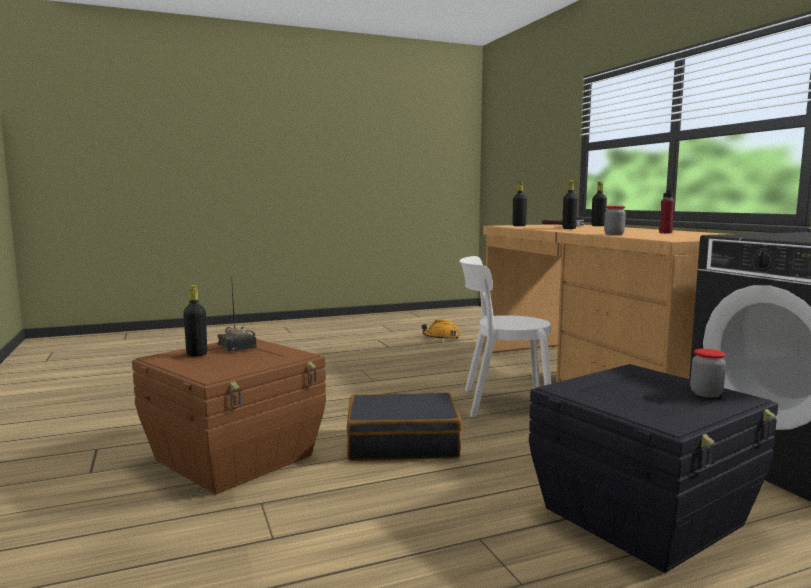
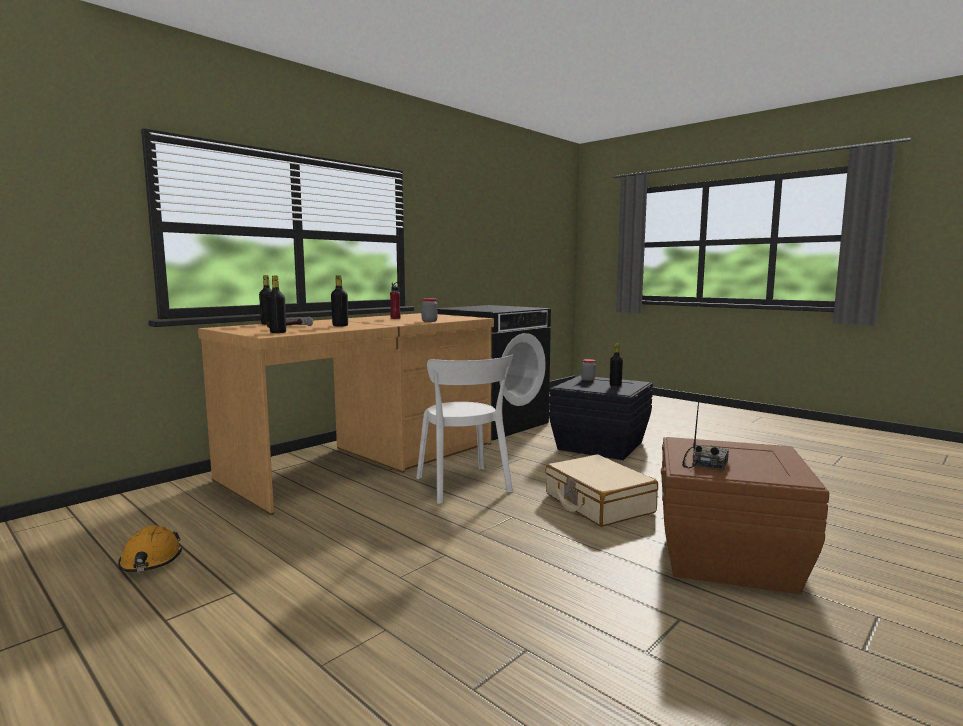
camera: 115 degrees left, 0 degrees up
(197, 354) = (760, 469): black bottle -> black bottle (615, 385)
(402, 443) = (598, 503): black suitcase -> beige suitcase

